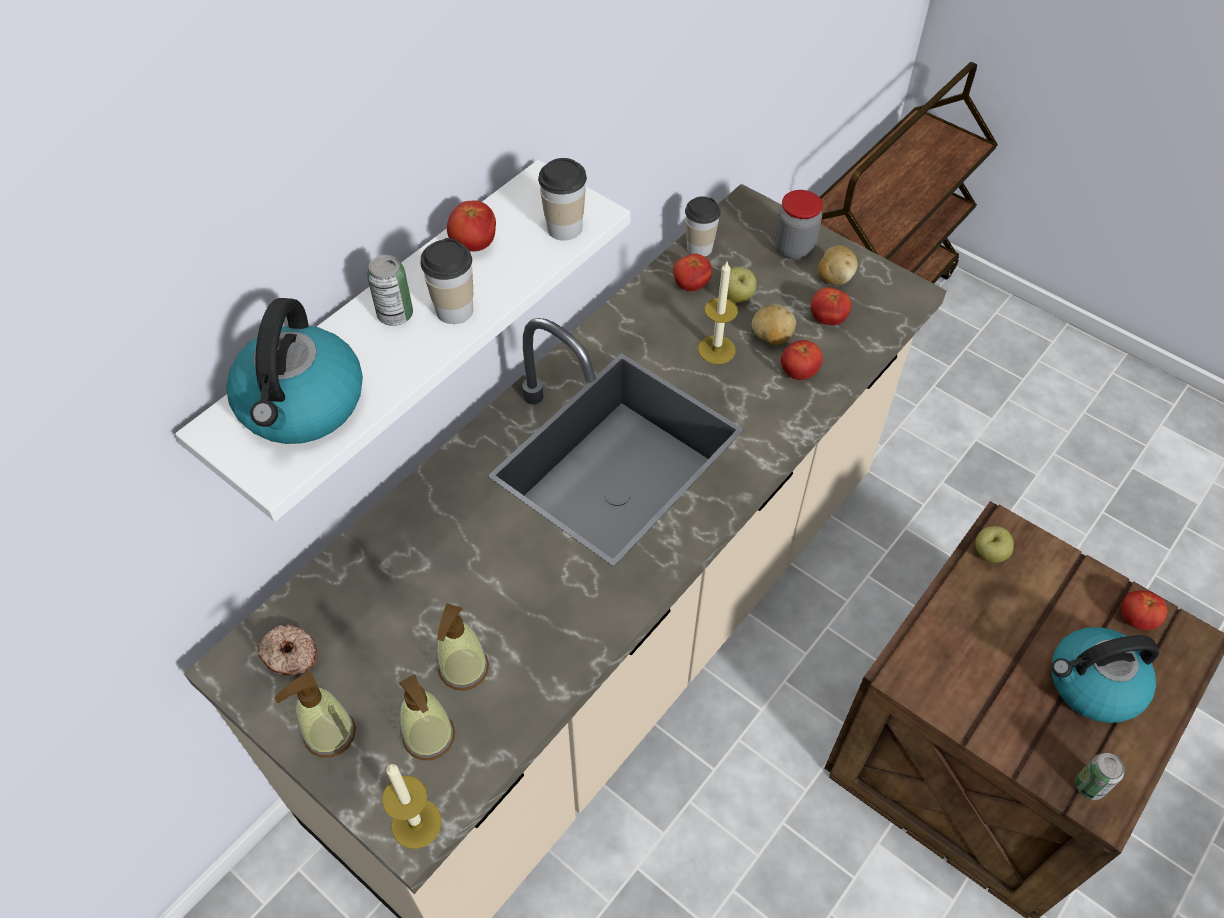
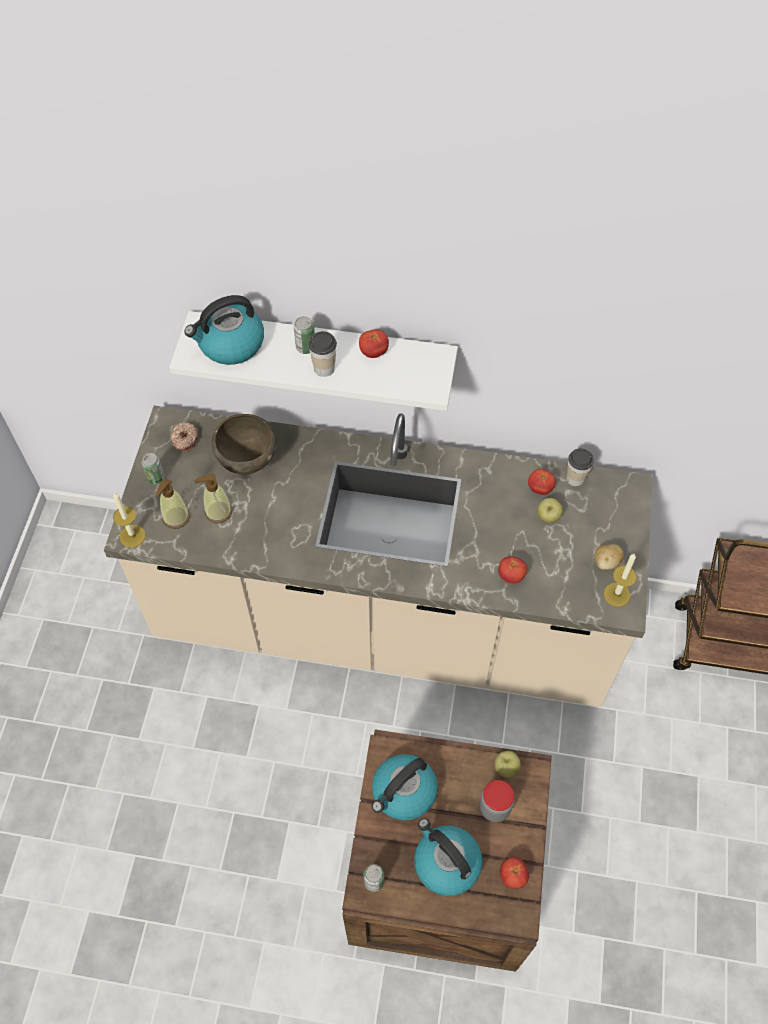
camera: 60 degrees right, 5 degrees up
(329, 734) = (155, 478): soap dispenser -> can
(402, 586) = (247, 462): none -> brown bowl
(564, 228) = (412, 383): cup -> none
(716, 349) = (498, 525): candle -> candle (616, 594)
(771, 337) = (528, 549): potato -> none
(794, 248) = (615, 529): jar -> jar (494, 808)
(828, 319) = (566, 573): tomato -> none
(974, 686) = (403, 792): none -> kettle

